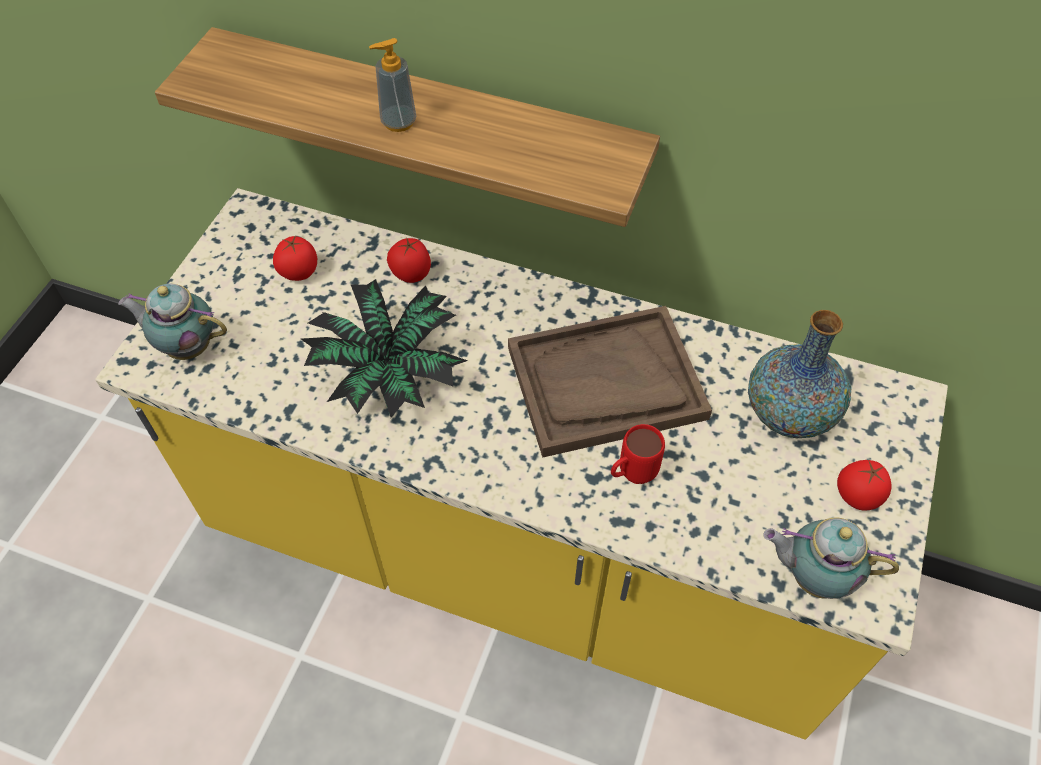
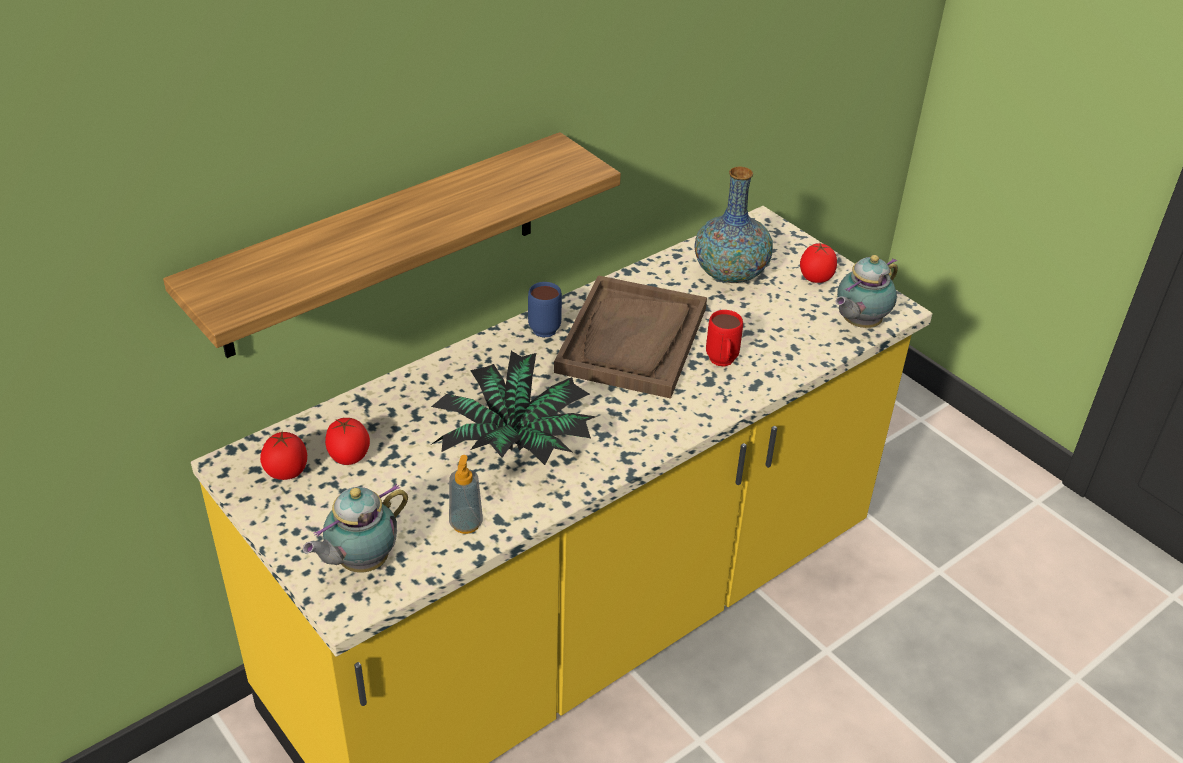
camera: 60 degrees left, 15 degrees down
(398, 122) = (416, 226): soap dispenser -> soap dispenser (466, 524)
(411, 274) = (423, 393): tomato -> tomato (286, 473)
(568, 307) = (544, 326): none -> blue mug

